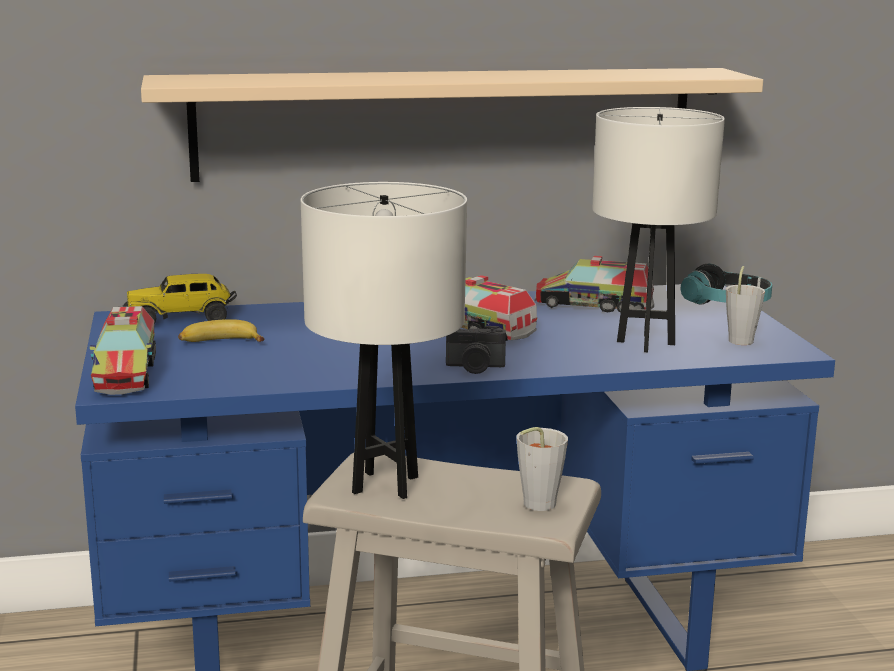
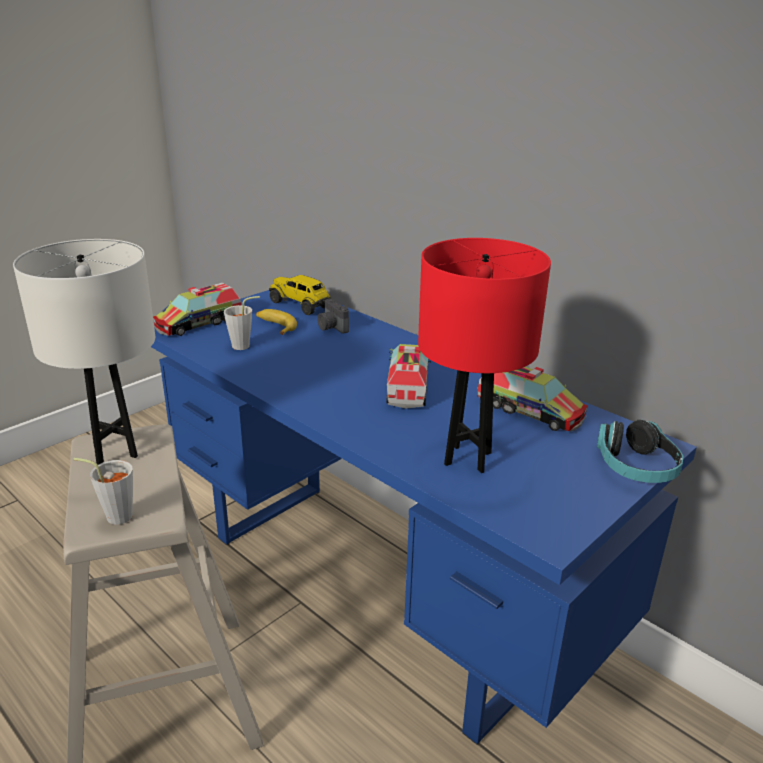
camera: 55 degrees right, 10 degrees up
(445, 123) = (484, 217): beige shelf -> none
(475, 367) = (323, 411): camera -> camera (331, 327)
(594, 305) = (529, 410): toy truck -> toy truck turned 150 degrees clockwise
(646, 343) = (467, 459): white table lamp -> red table lamp
(741, 339) = (544, 501): grey cup -> grey cup (245, 345)

